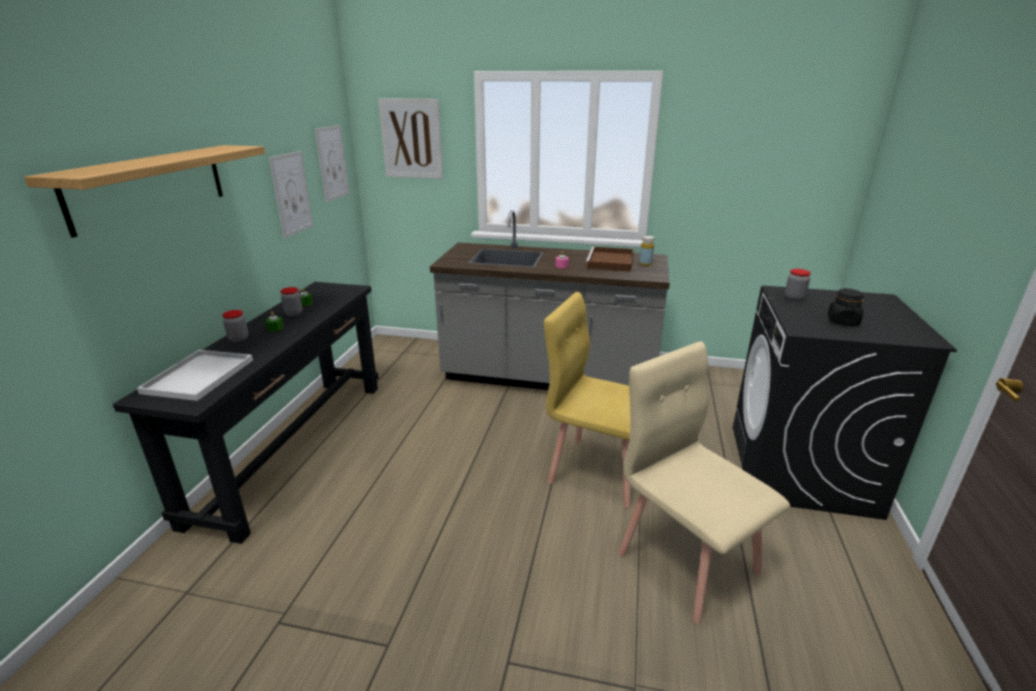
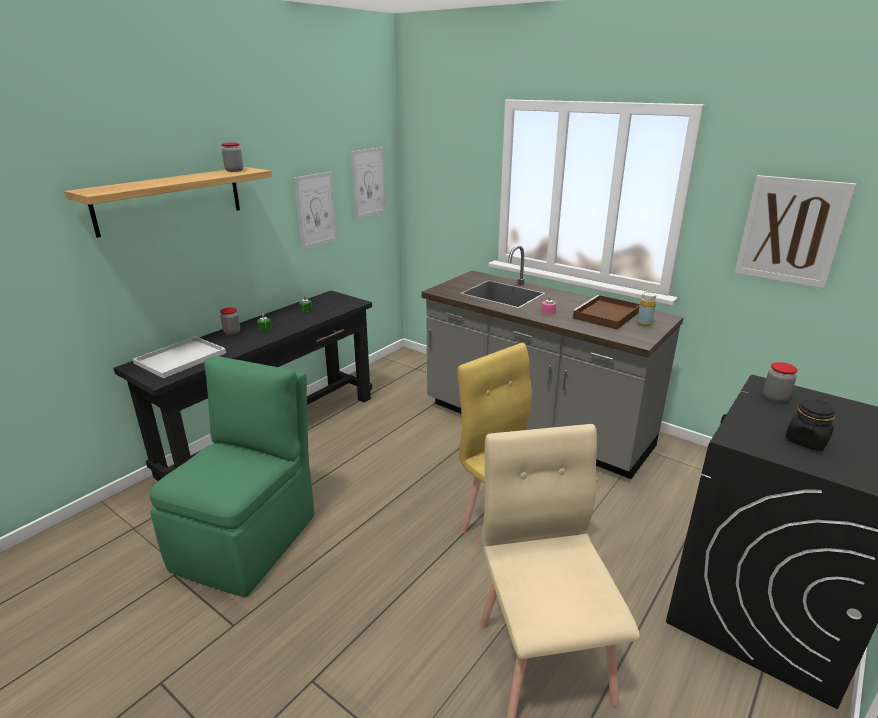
camera: 25 degrees right, 0 degrees up
(293, 313) = (289, 317): jar -> jar (234, 171)
(342, 557) = (248, 539): none -> green chair
(411, 139) = (446, 163): picture -> picture (791, 231)

